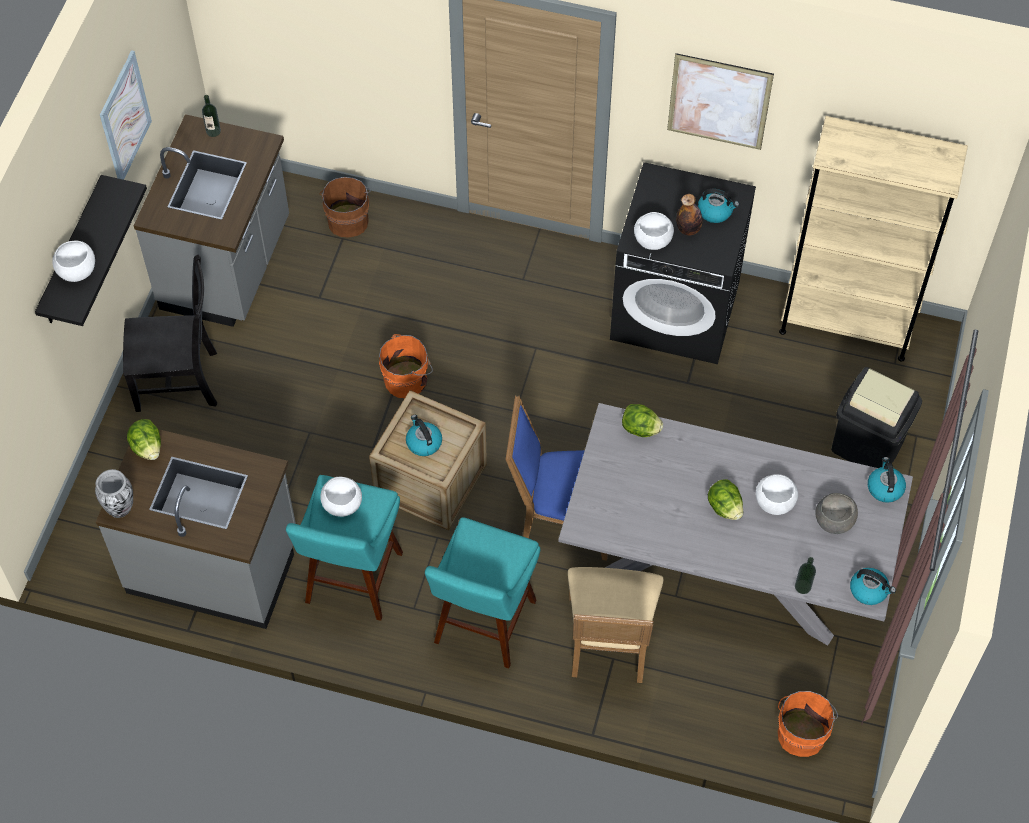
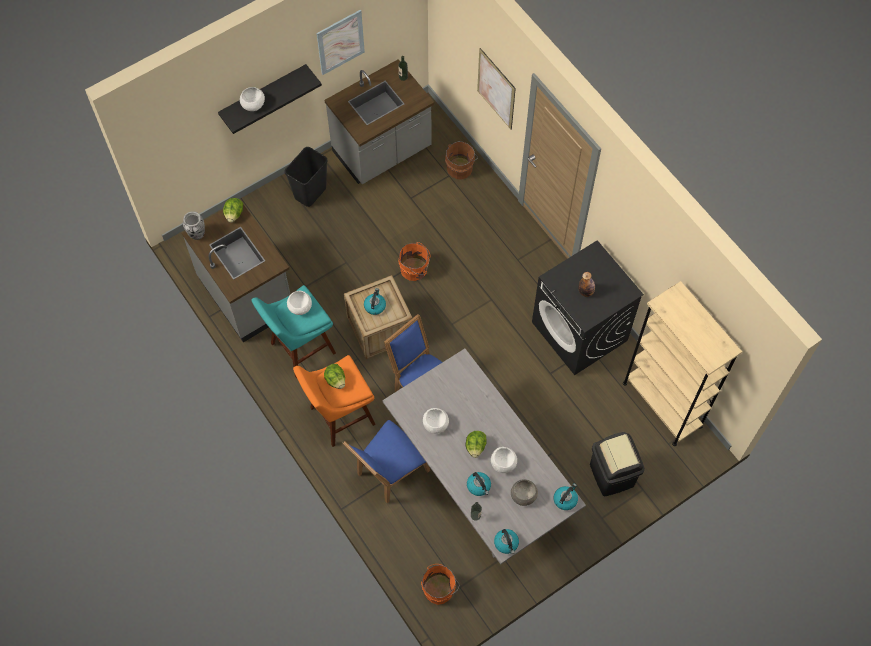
camera: 40 degrees right, 5 degrees up
(180, 381) = (310, 193): black chair -> black trash can
(483, 626) = (339, 417): turquoise stool -> orange stool
(609, 645) = (388, 473): beige chair -> blue chair
(640, 429) = (472, 376): lettuce -> lettuce (335, 380)
(652, 239) = (562, 284): white bowl -> white bowl (435, 424)
(715, 211) = (609, 292): kettle -> kettle (479, 486)
(719, 101) = (637, 234): picture -> picture (496, 89)

